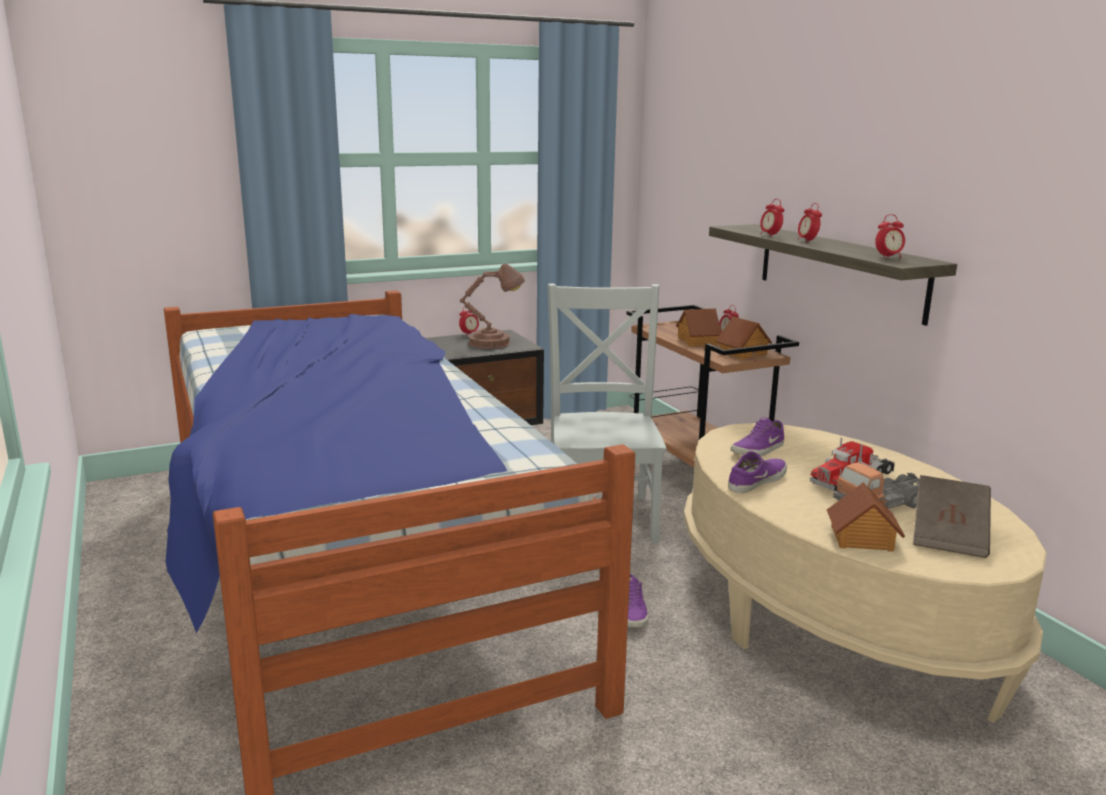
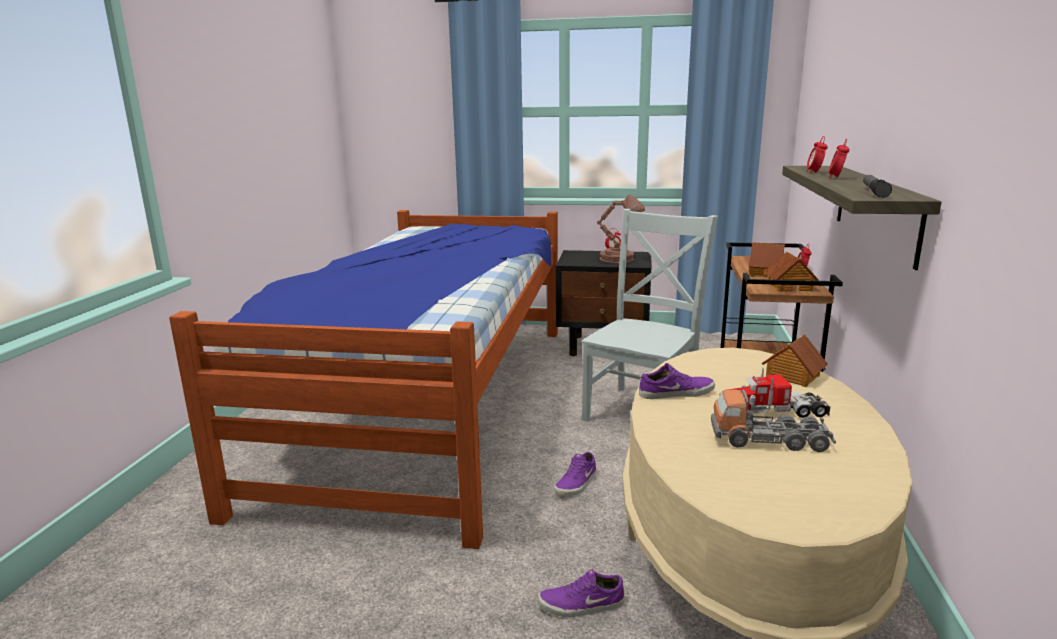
camera: 35 degrees right, 0 degrees up
(758, 450) = (722, 371): purple shoe -> purple shoe (581, 605)
(862, 539) = (691, 460): toy house -> toy house (792, 376)
(888, 257) = (874, 192): alarm clock -> flashlight
(949, 536) = (788, 483): brown book -> none

